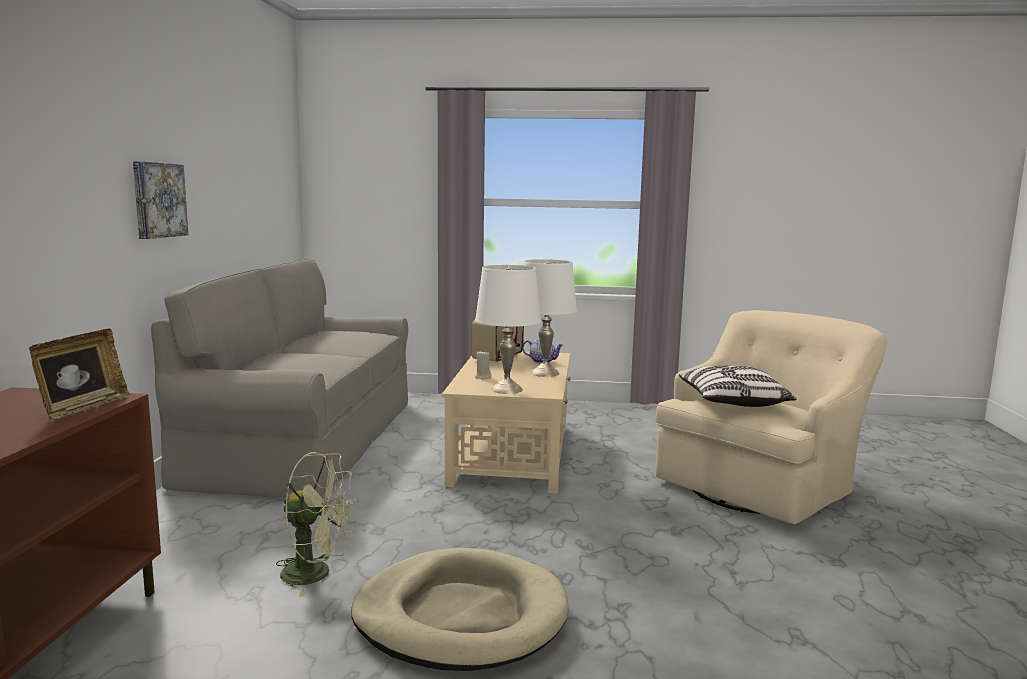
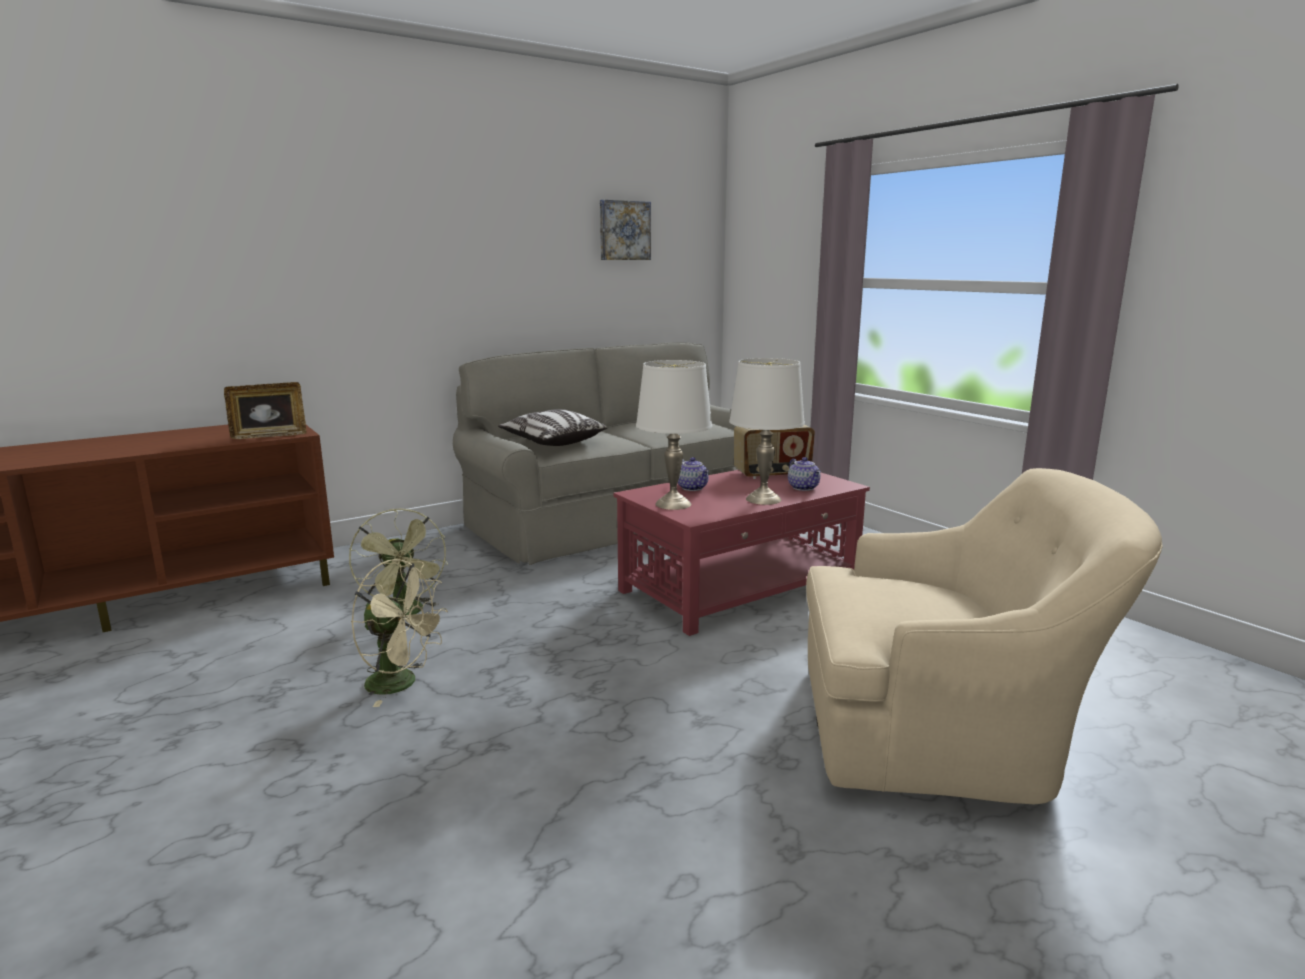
camera: 50 degrees right, 5 degrees up
(158, 200) = (476, 283): picture -> picture (624, 230)
(460, 616) = (401, 684): beige dog bed -> beige fan
(483, 377) = (693, 488): beige candle -> teapot
(512, 454) = (741, 586): beige coffee table -> red coffee table
(732, 403) = (871, 592): pillow -> pillow (553, 442)

